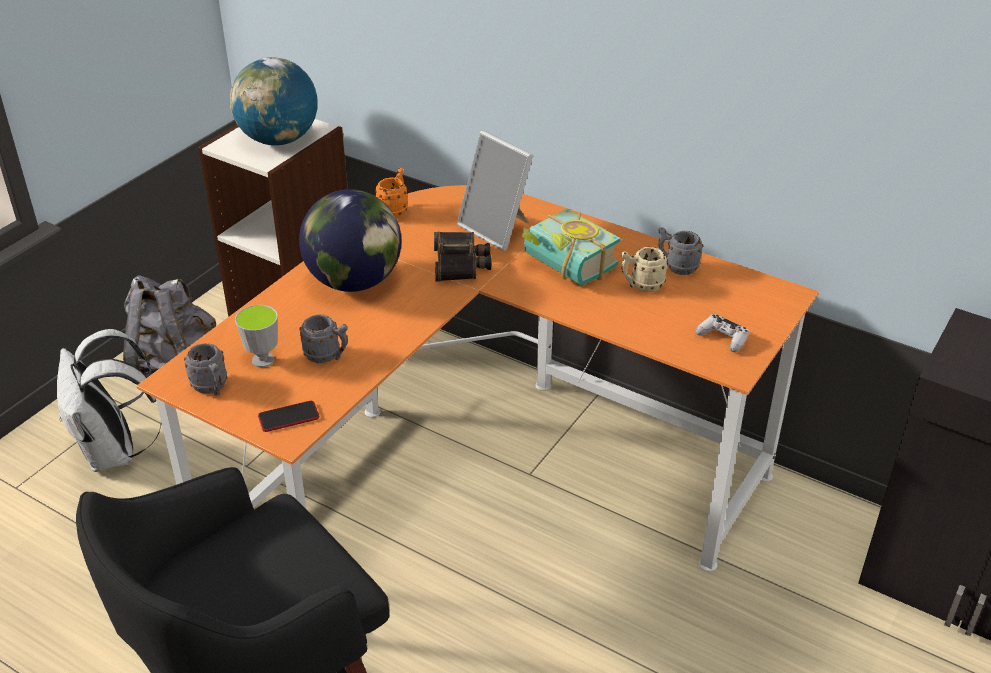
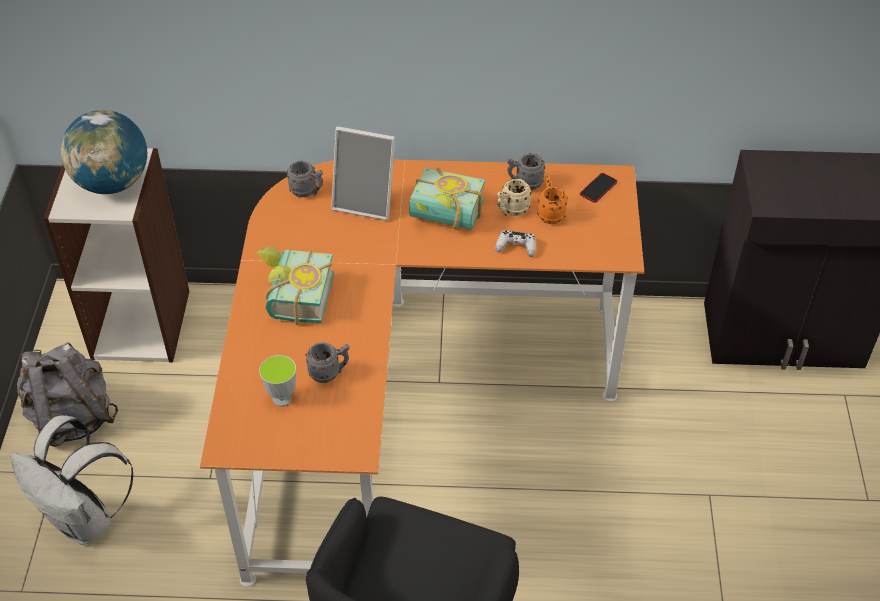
camera: 30 degrees left, 10 degrees up
(212, 388) = (264, 441): grey mug -> grey mug (307, 192)
(288, 417) = (345, 437): phone -> phone (598, 188)
(354, 282) = (293, 297): globe -> book
(394, 210) = (268, 215): orange mug -> orange mug (550, 213)
(461, 263) = (363, 245): binoculars -> none
(722, 338) = (598, 233): white game controller -> white game controller (516, 247)

